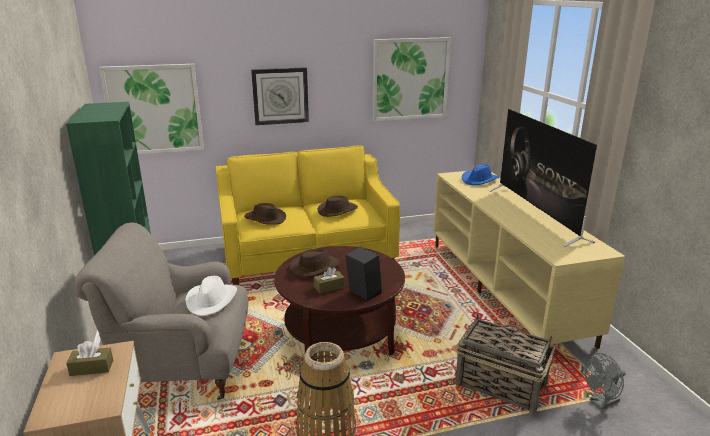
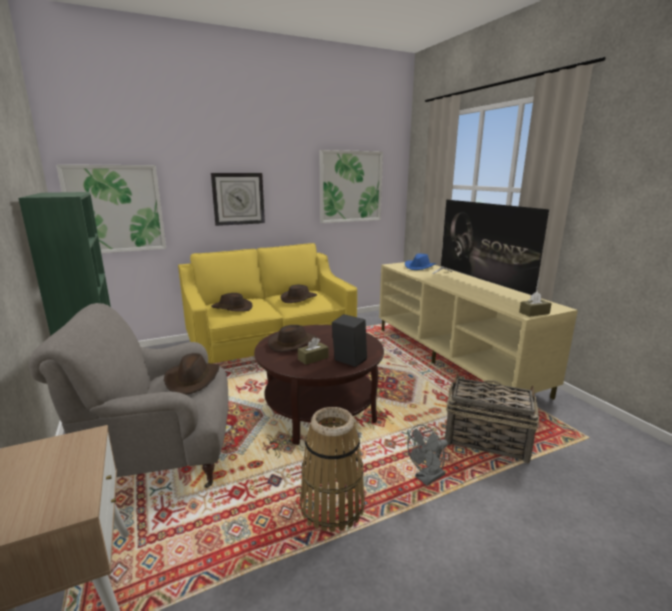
camera: 10 degrees left, 5 degrees down
(91, 368) = (53, 461): brown tissue box -> brown tissue box (534, 313)
(211, 300) = (193, 379): white hat -> brown hat
(601, 403) = (581, 445): grey fan -> grey fan (427, 478)

